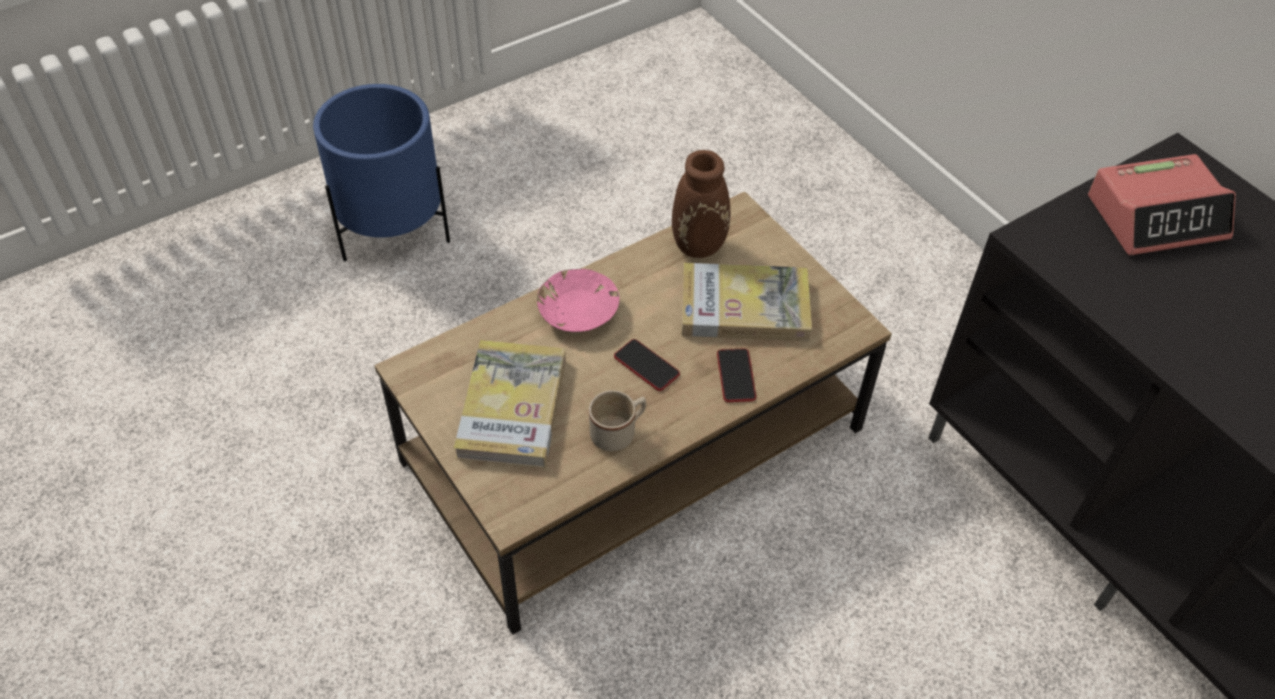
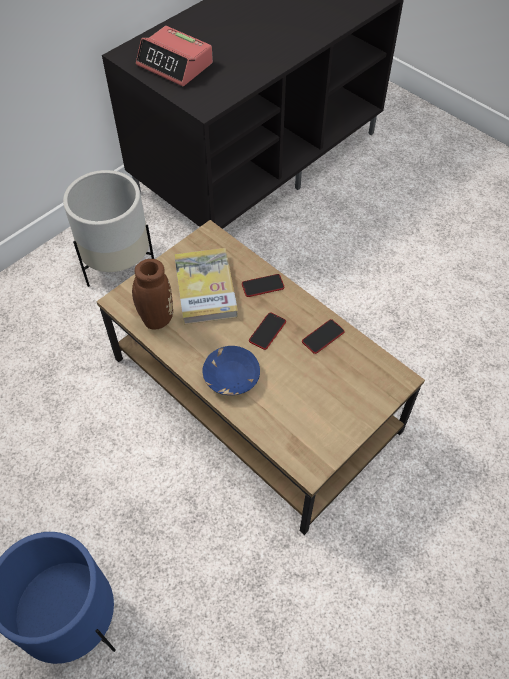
camera: 100 degrees left, 5 degrees up
(512, 407) = (322, 397): book -> none
(578, 311) = (230, 377): pink bowl -> blue bowl
(618, 432) = (323, 337): beige mug -> phone
(912, 311) = (118, 263): none -> white planter
(1157, 217) = (175, 64): alarm clock -> alarm clock turned 150 degrees clockwise

